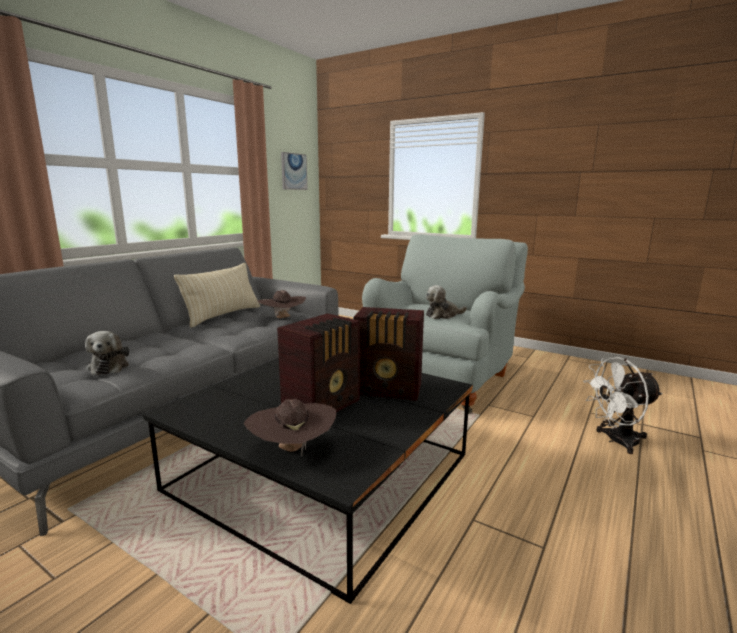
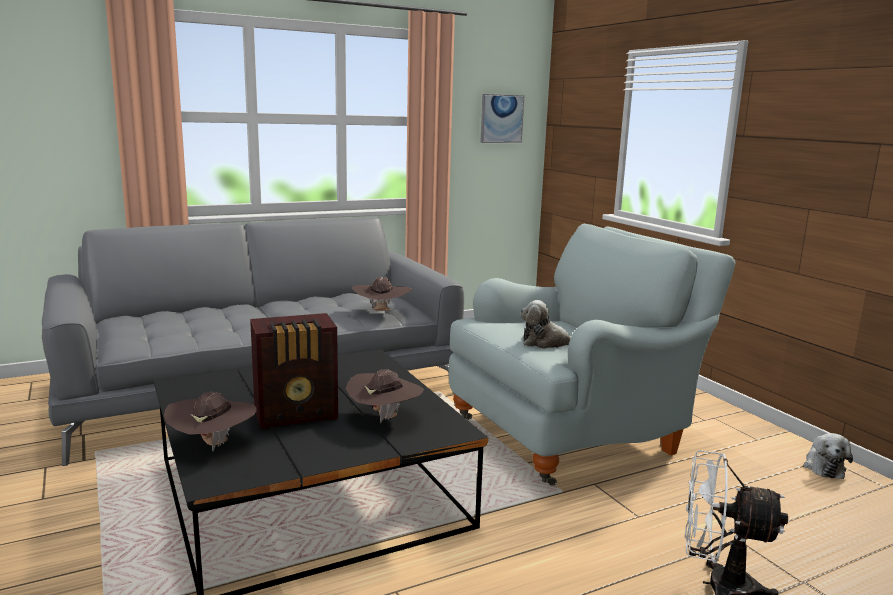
camera: 30 degrees right, 0 degrees up
(109, 366) = (165, 330): plush toy -> plush toy (823, 467)
(223, 315) = (330, 297): beige pillow -> none
(389, 390) = (384, 417): radio -> brown hat

